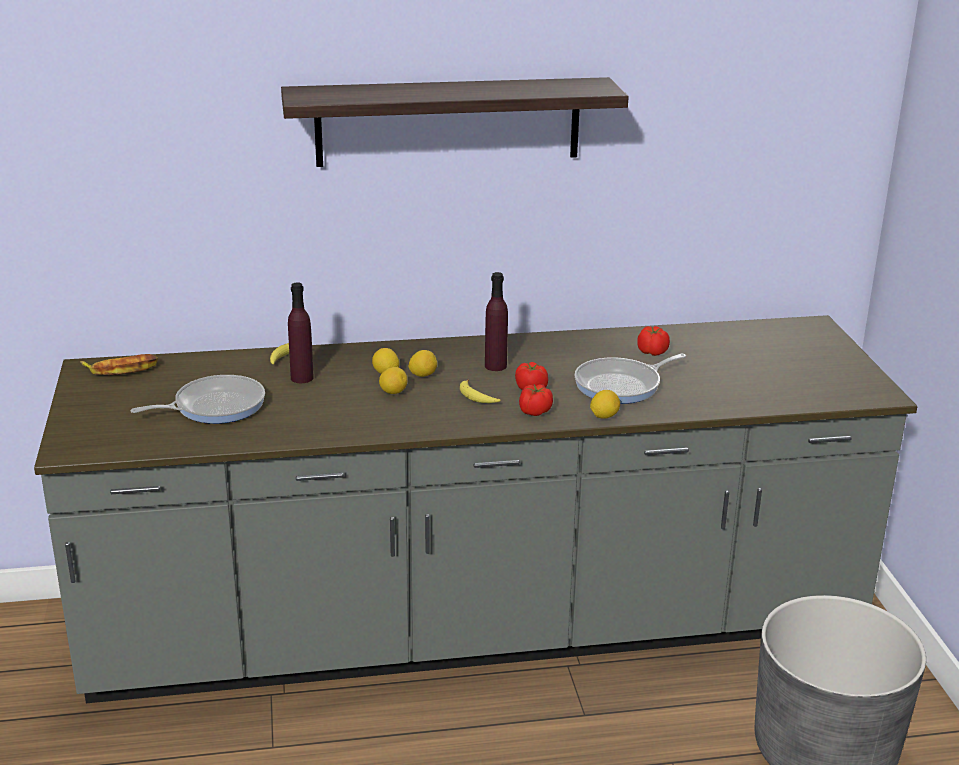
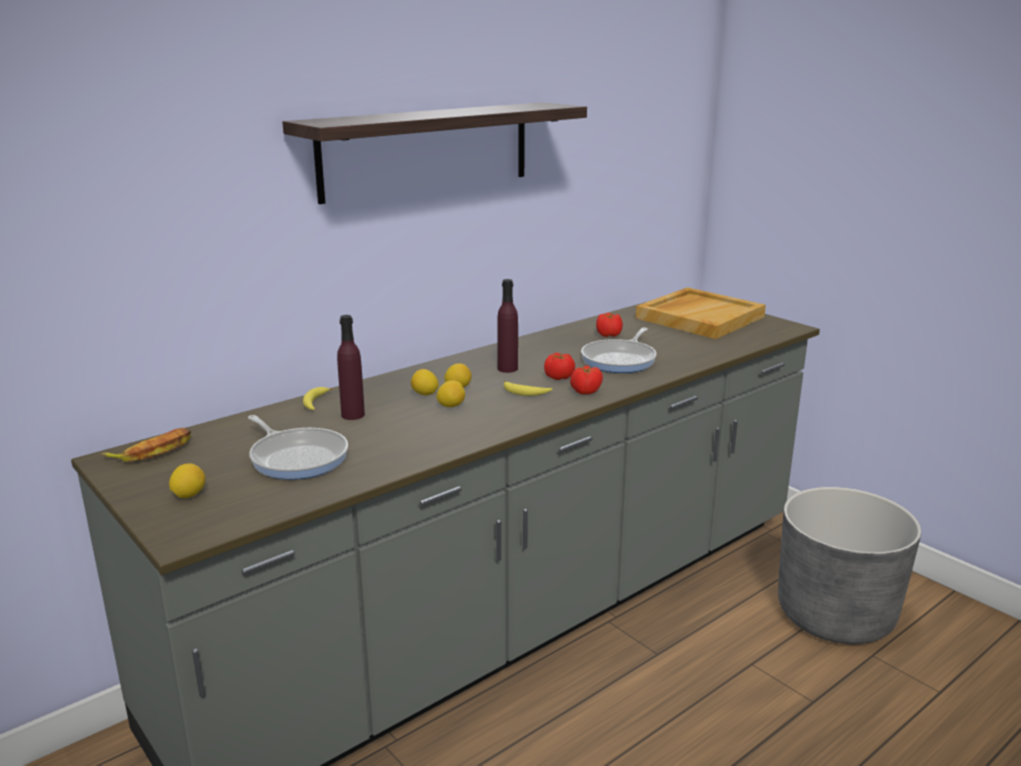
camera: 30 degrees left, 5 degrees down
(214, 406) = (297, 457): frying pan -> frying pan turned 105 degrees clockwise
(604, 416) = (640, 382): lemon -> lemon (189, 495)
(790, 354) = (699, 317): none -> beige tray

